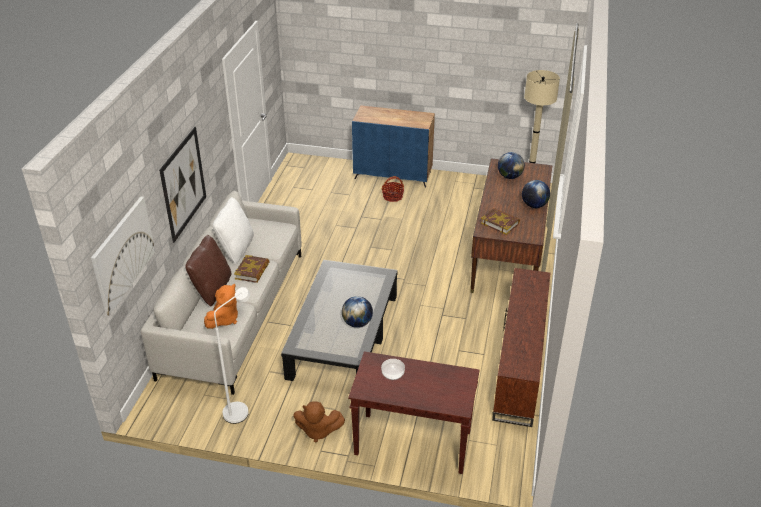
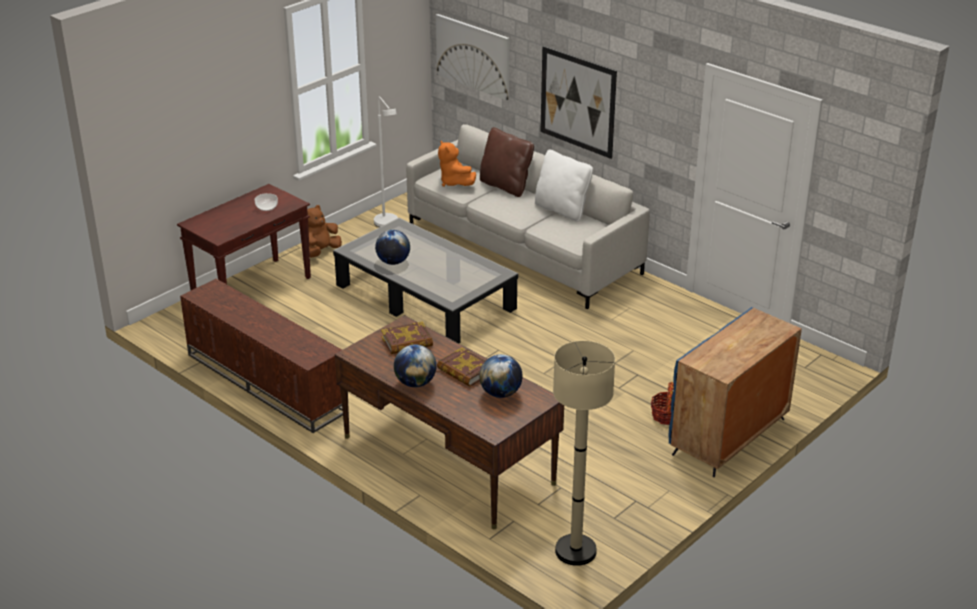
camera: 120 degrees right, 5 degrees down
(252, 271) = (513, 209): book -> book (465, 371)

